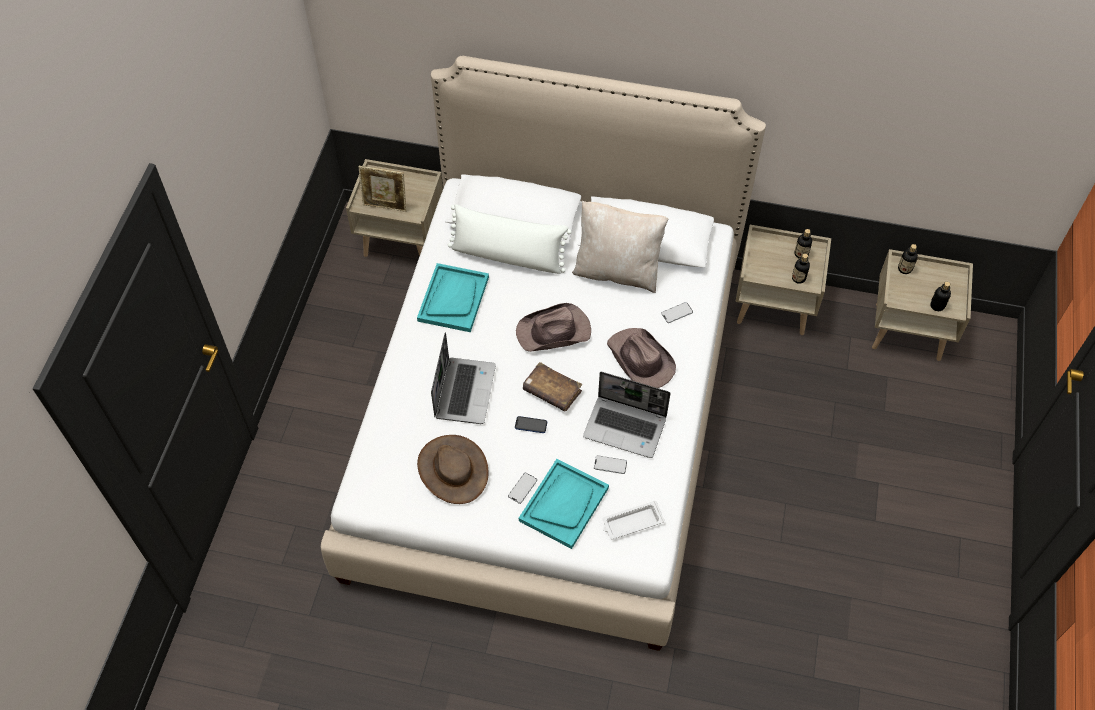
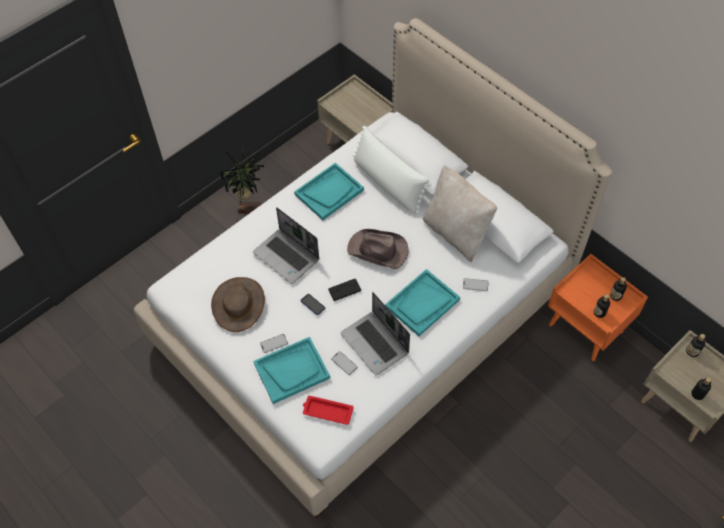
camera: 35 degrees right, 0 degrees up
(331, 374) = (249, 208): none -> potted plant
(385, 206) = (344, 112): picture frame -> none
(464, 390) = (287, 256): laptop -> laptop turned 90 degrees clockwise
(552, 391) = (344, 290): brown book -> black game controller
(631, 522) = (327, 411): white tray -> red tray
(640, 360) = (422, 303): brown hat -> turquoise tray
(774, 306) = (586, 328): beige nightstand -> orange nightstand

